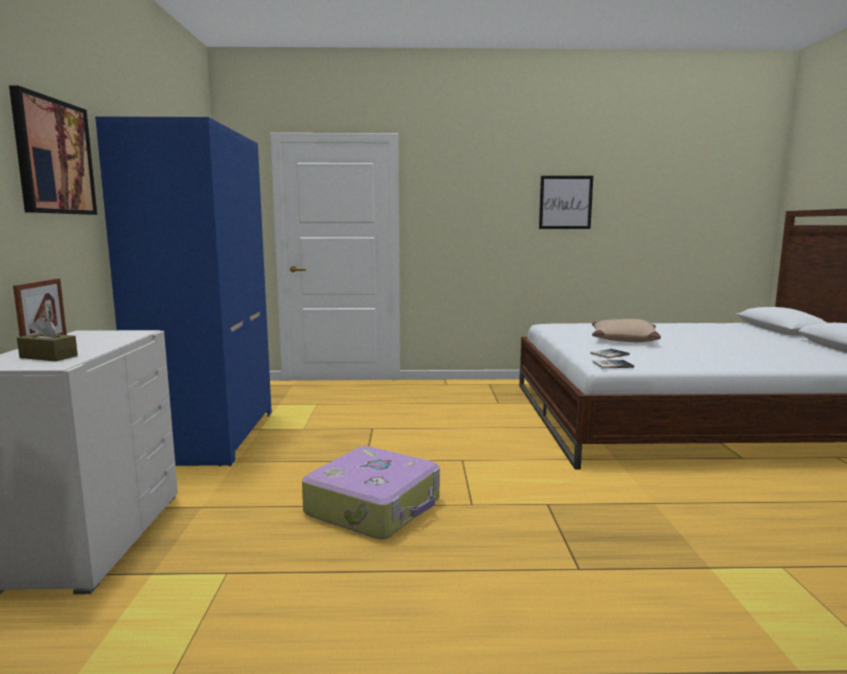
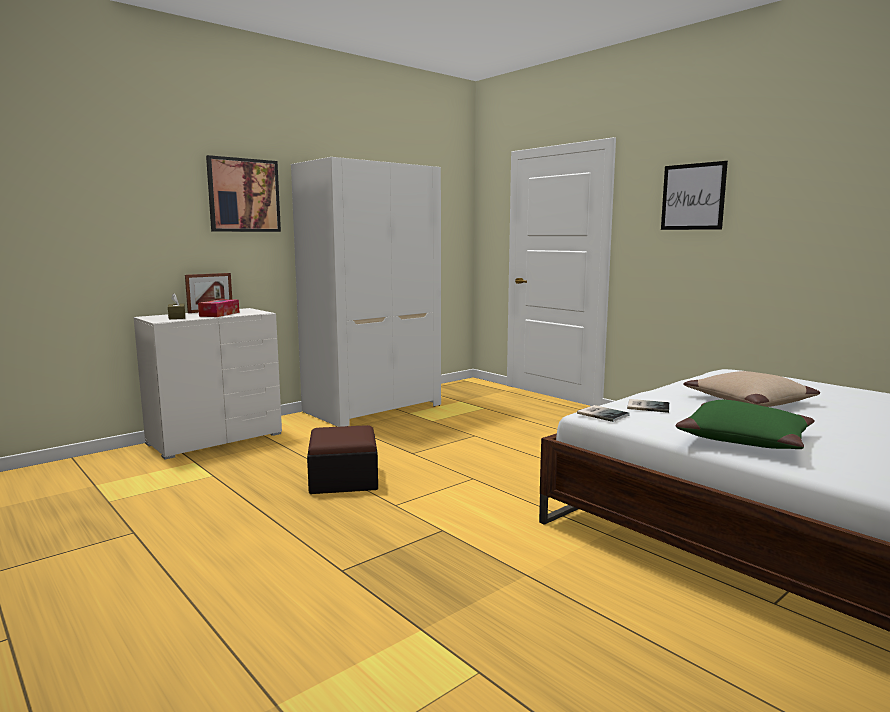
camera: 50 degrees right, 0 degrees up
(93, 343) = (219, 314): none -> tissue box
(208, 436) = (373, 408): blue wardrobe -> white wardrobe
(375, 506) = (343, 479): suitcase -> ottoman
(565, 202) = (812, 207): picture -> picture (693, 196)
(703, 359) = (744, 439): none -> green pillow

